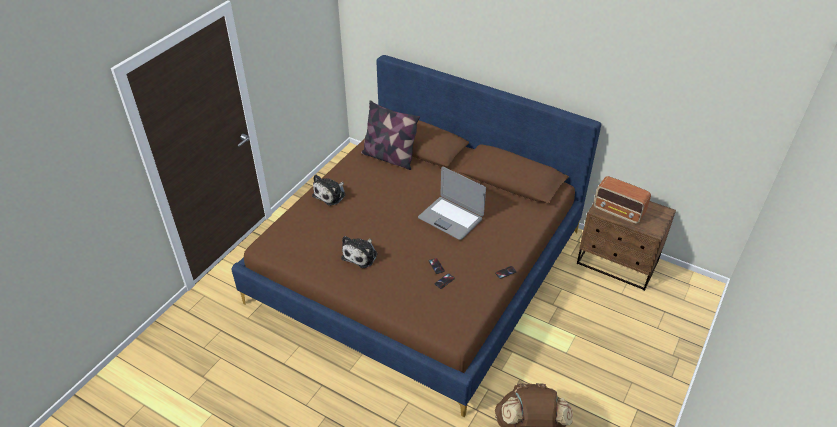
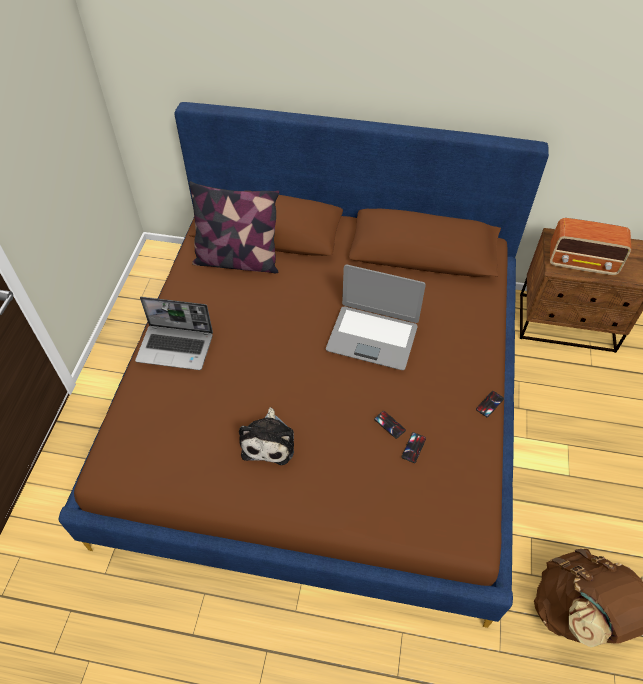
camera: 20 degrees left, 10 degrees up
(331, 194) = (176, 347): plush toy -> laptop

